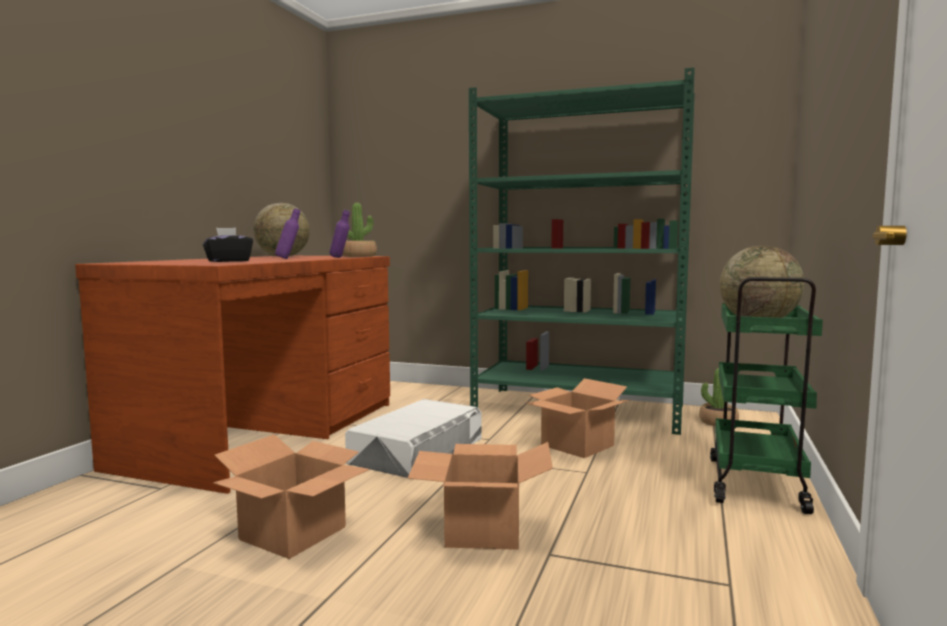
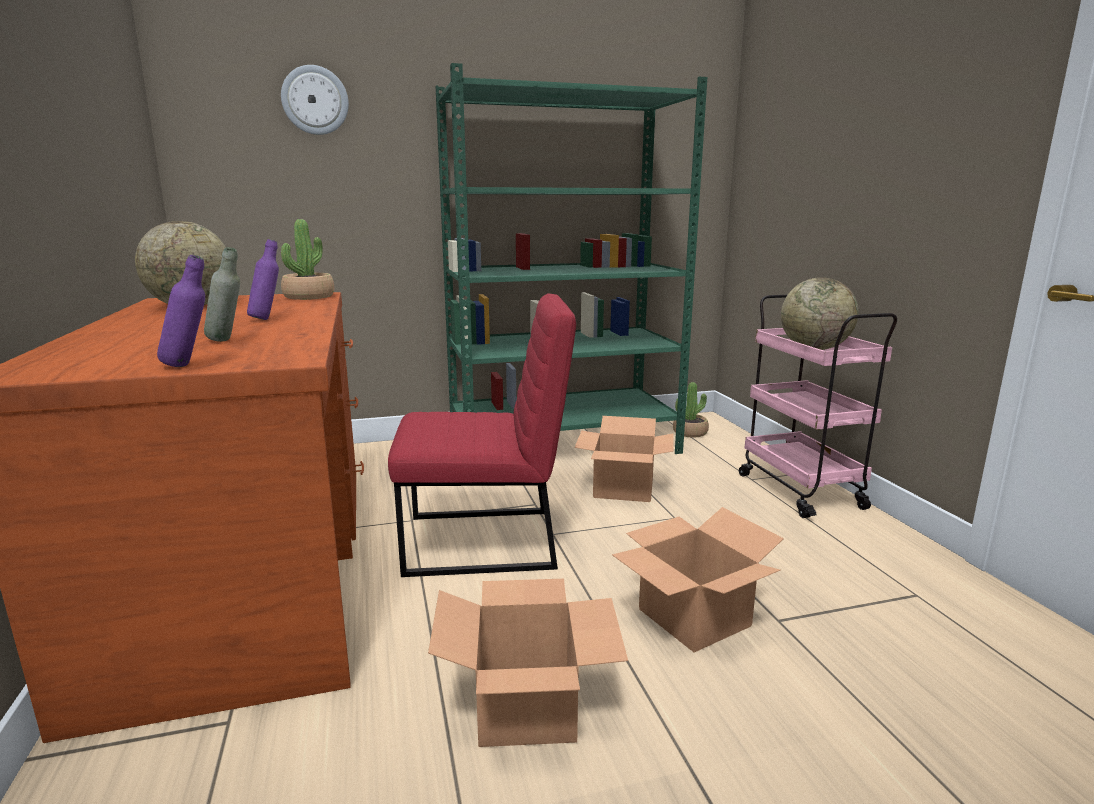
camera: 35 degrees left, 10 degrees up
(228, 261) = (228, 341): black tissue box -> grey bottle
(340, 257) = (319, 306): purple bottle -> purple bottle (190, 366)
(417, 451) = (486, 541): white storage box -> red chair
(420, 128) = (315, 100): none -> wall clock
(755, 485) = (800, 491): green cart -> pink cart

